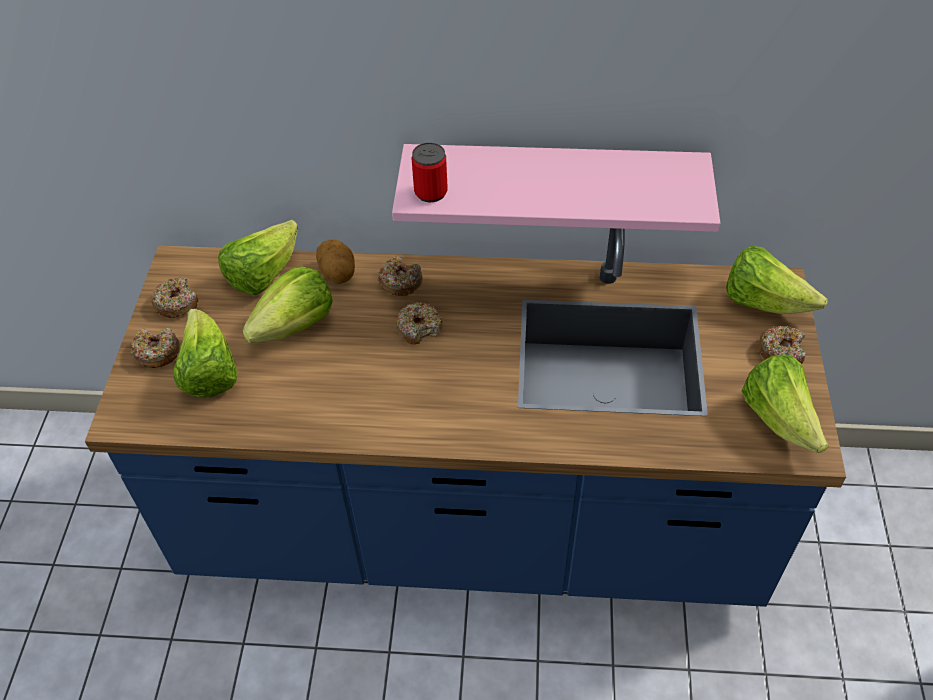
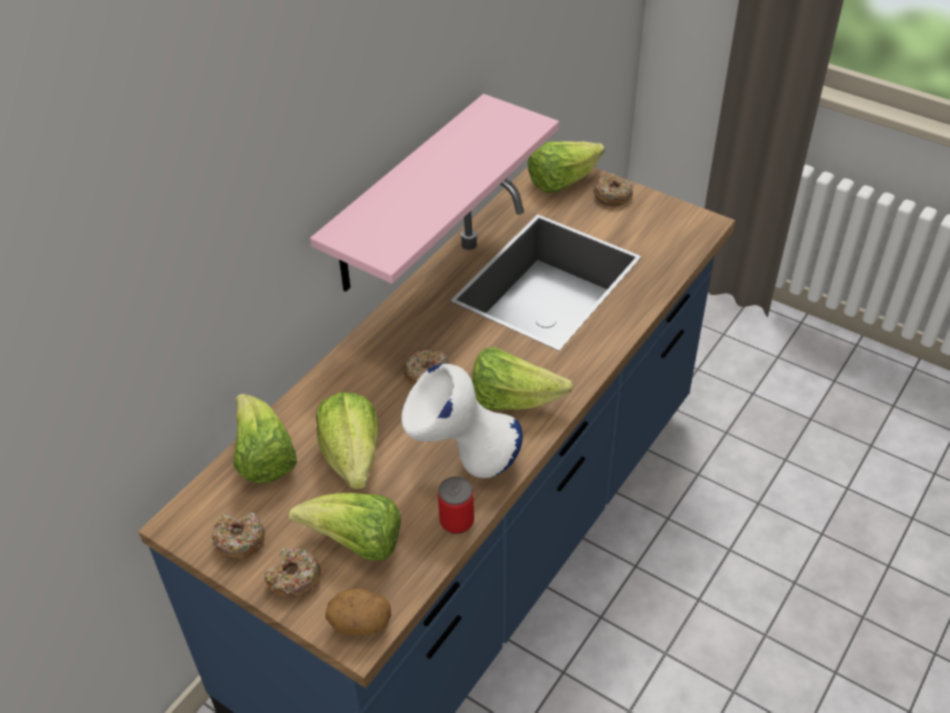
camera: 60 degrees left, 5 degrees down
(331, 401) = (463, 464): none -> white vase
(338, 273) = (313, 403): potato -> potato (361, 623)
(400, 282) = (363, 366): donut -> none
(431, 192) = (389, 244): can -> can (457, 521)
(779, 419) = (668, 225): lettuce -> lettuce (512, 400)

